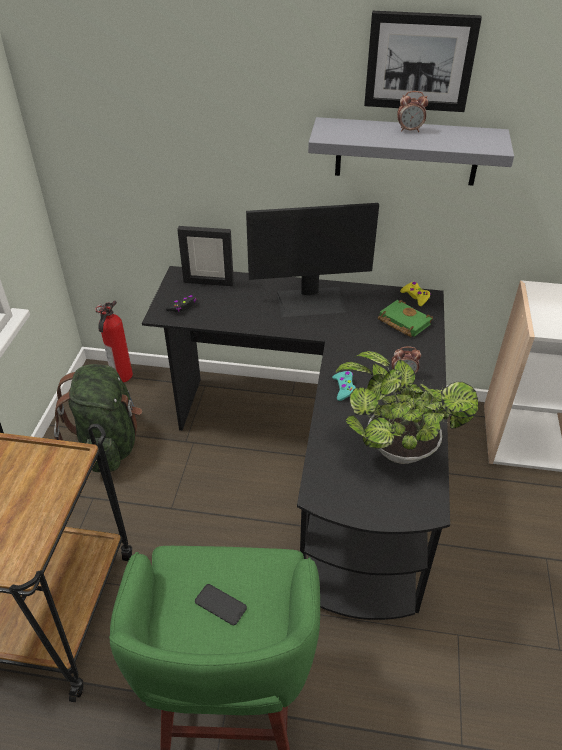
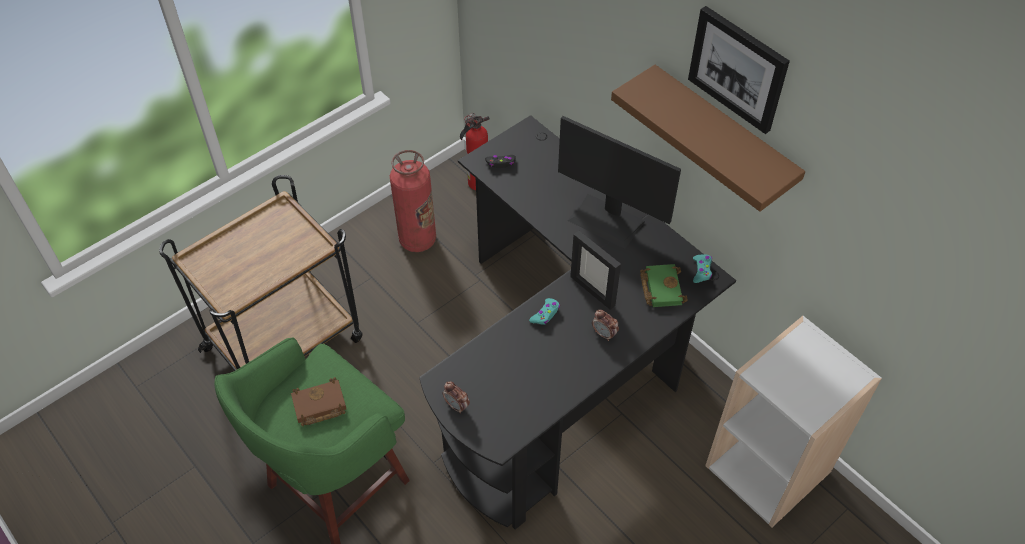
camera: 40 degrees right, 10 degrees up
(108, 444) = (417, 239): green backpack -> fire extinguisher
(208, 282) = (544, 150): picture frame -> picture frame (593, 290)
(220, 604) = (318, 406): phone -> brown book
(395, 448) = (528, 386): potted plant -> none
(407, 152) = (722, 137): grey shelf -> brown shelf
(409, 130) = (712, 124): alarm clock -> alarm clock (457, 406)
(415, 296) = (701, 271): yellow game controller -> turquoise game controller

